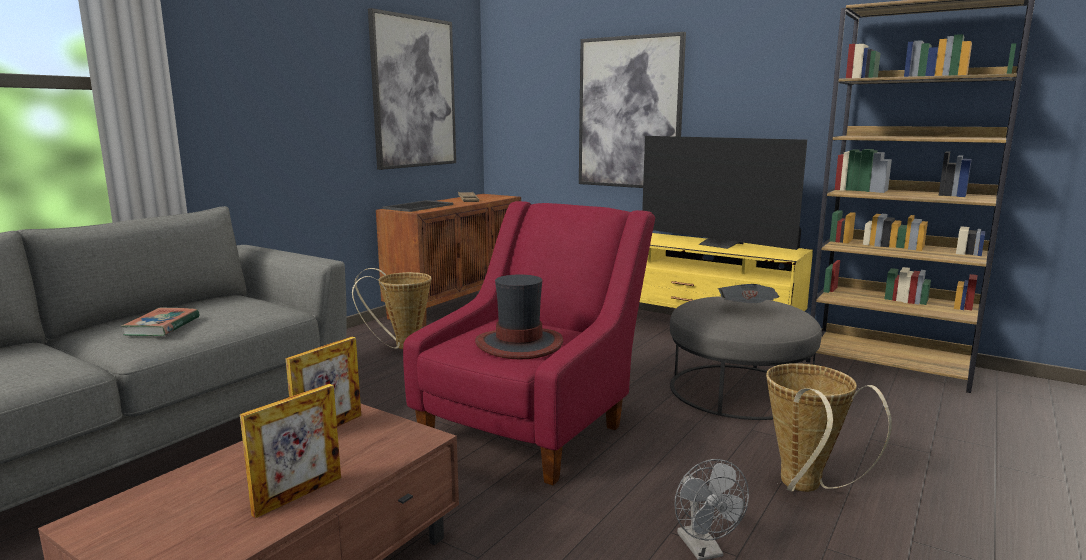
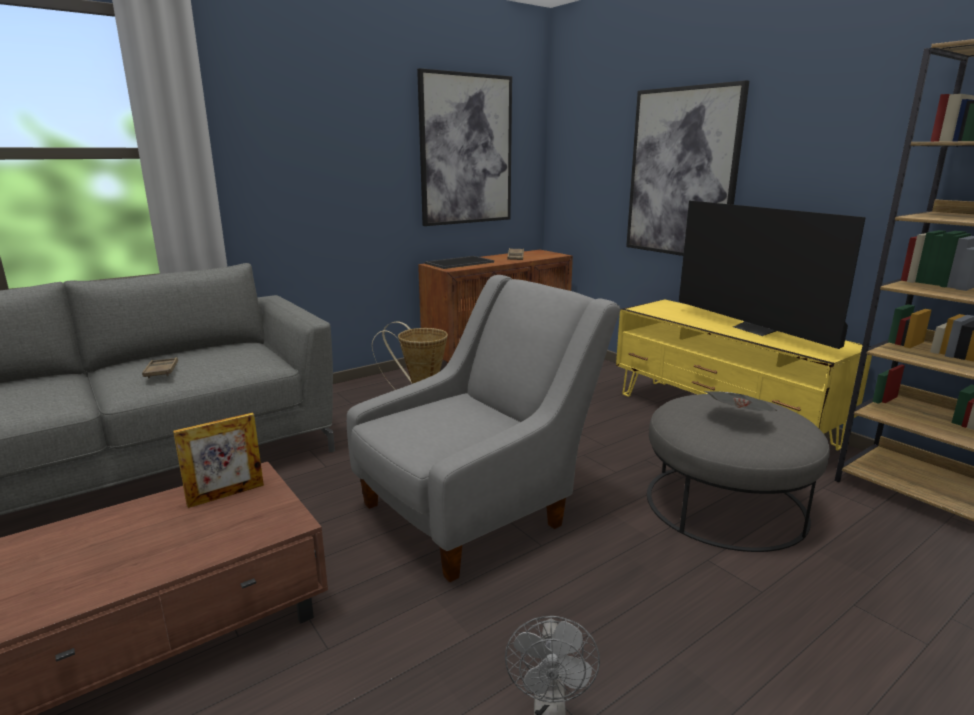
camera: 20 degrees right, 5 degrees up
(162, 326) = (161, 371): book -> brown tray
(298, 495) = (138, 566): picture frame -> none
(519, 344) = (446, 431): hat -> none
(533, 427) = (476, 508): red armchair -> grey armchair
(805, 488) = (722, 654): basket -> none

